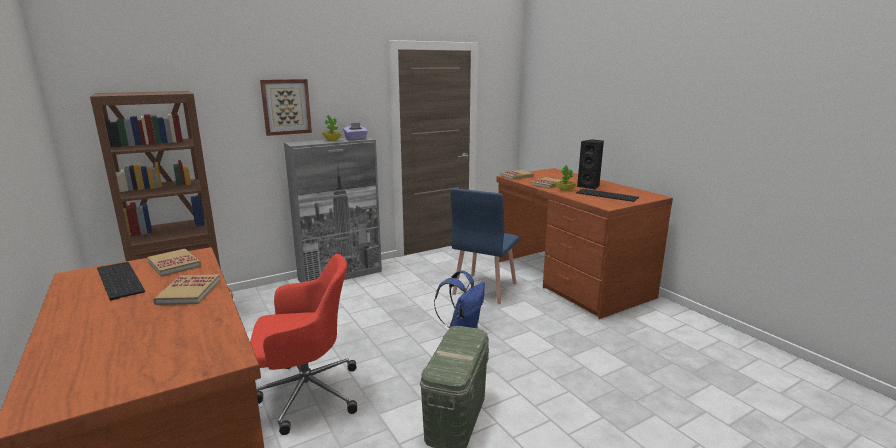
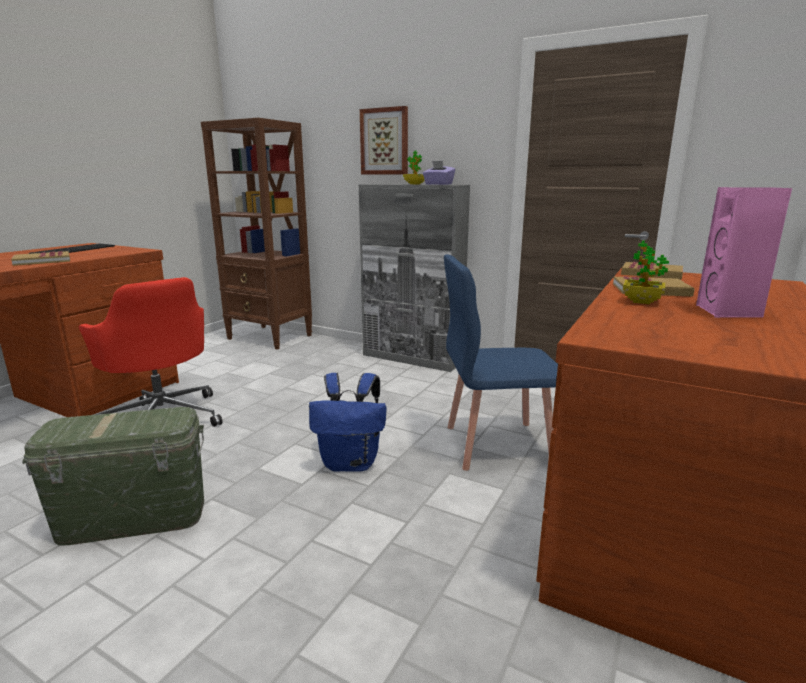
camera: 60 degrees right, 0 degrees up
(174, 264) = (112, 251): book -> none
(589, 186) = (729, 312): black speaker -> pink speaker
(607, 195) = (696, 330): keyboard -> none

